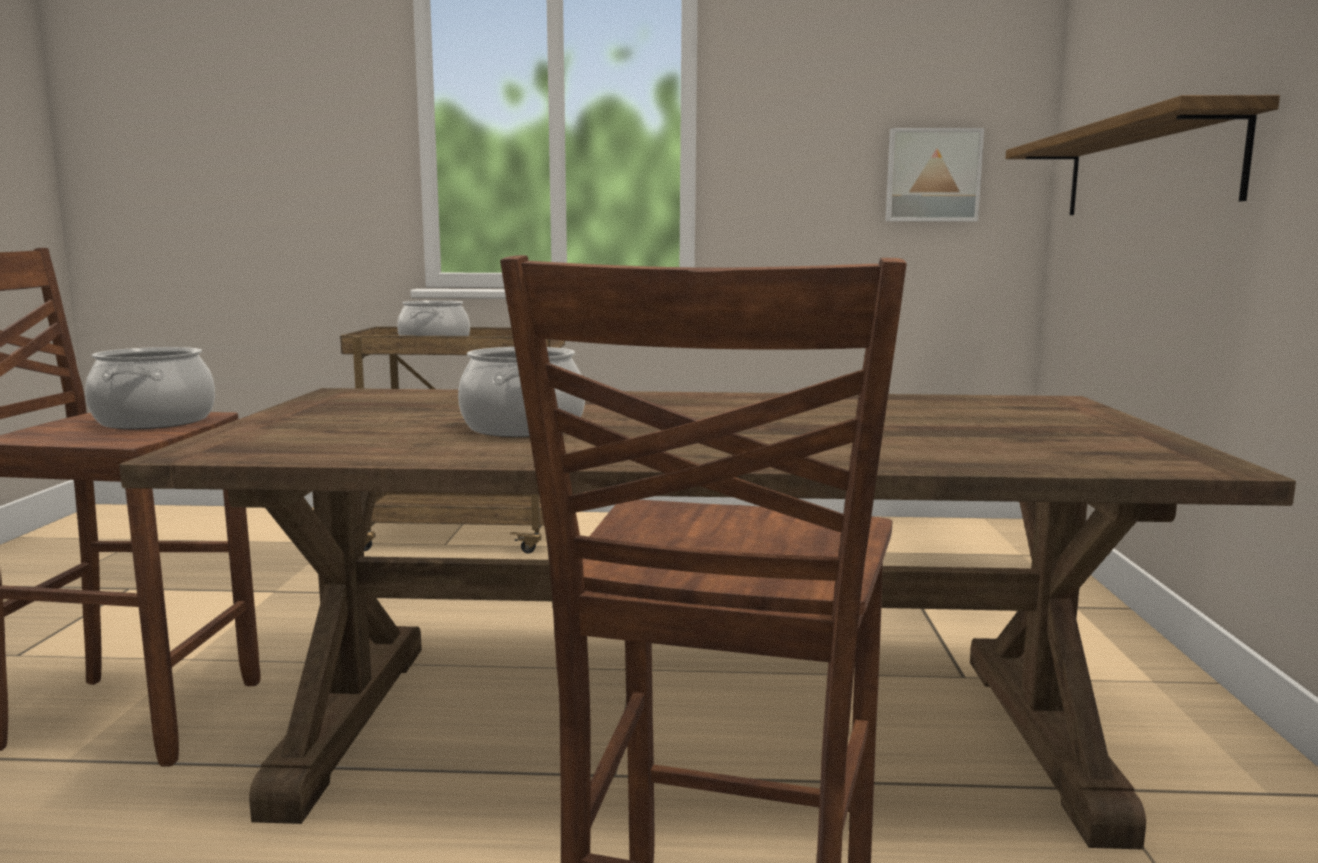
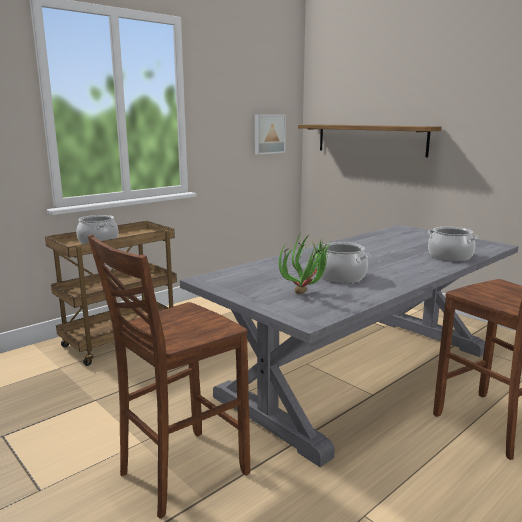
camera: 45 degrees left, 5 degrees up
(156, 421) = (184, 317): cooking pot -> cooking pot (450, 256)
(360, 431) = (307, 294): none -> potted plant
(692, 728) = (361, 372): brown dining table -> grey dining table

